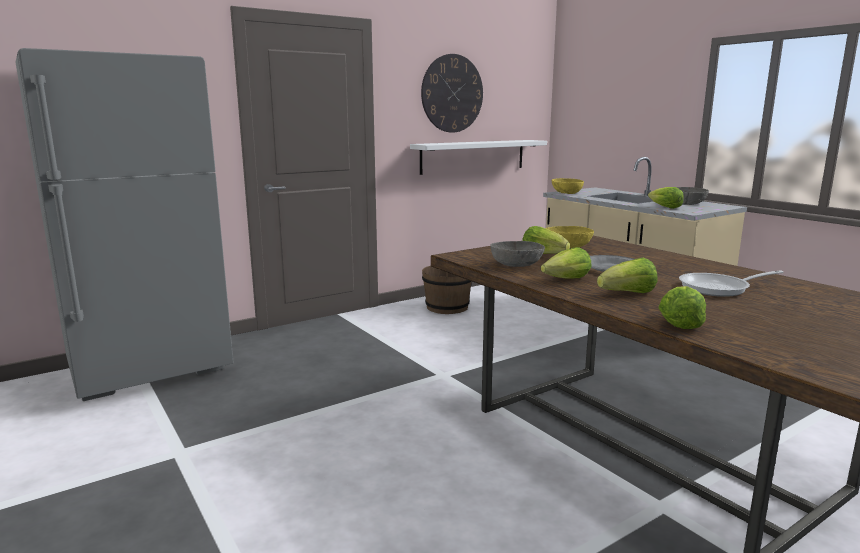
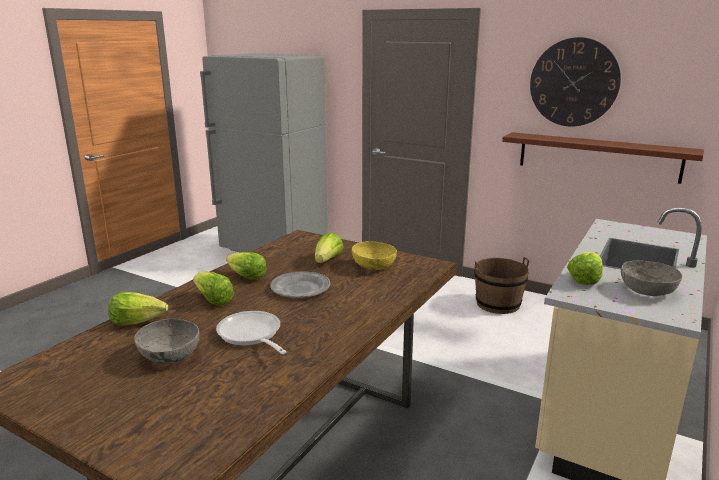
camera: 65 degrees right, 5 degrees up
(473, 156) = (598, 157): white shelf -> brown shelf
(516, 265) = (283, 256): grey bowl -> grey bowl (170, 355)
(566, 193) = (614, 227): yellow bowl -> none

